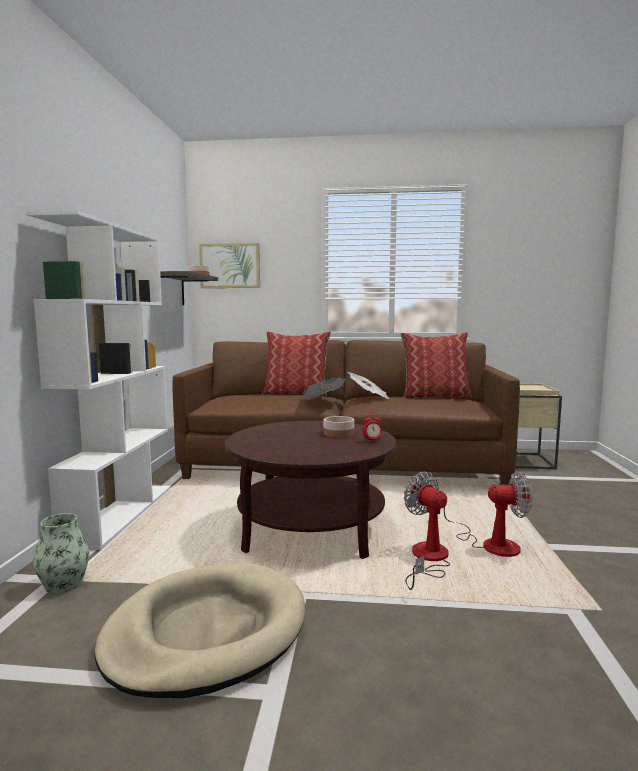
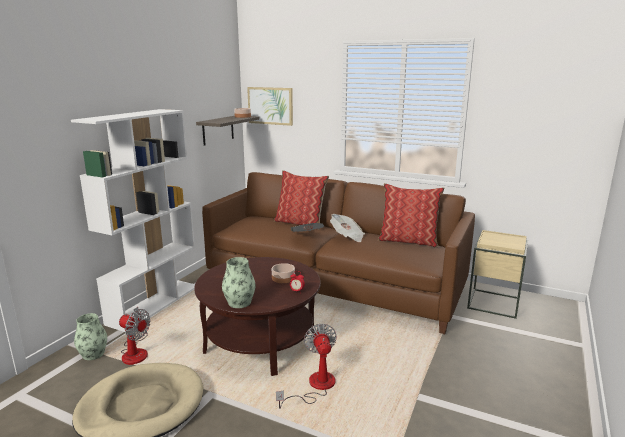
camera: 20 degrees right, 10 degrees up
(315, 456) = (239, 302): none -> vase
(489, 543) = (374, 383): fan -> fan (136, 351)

